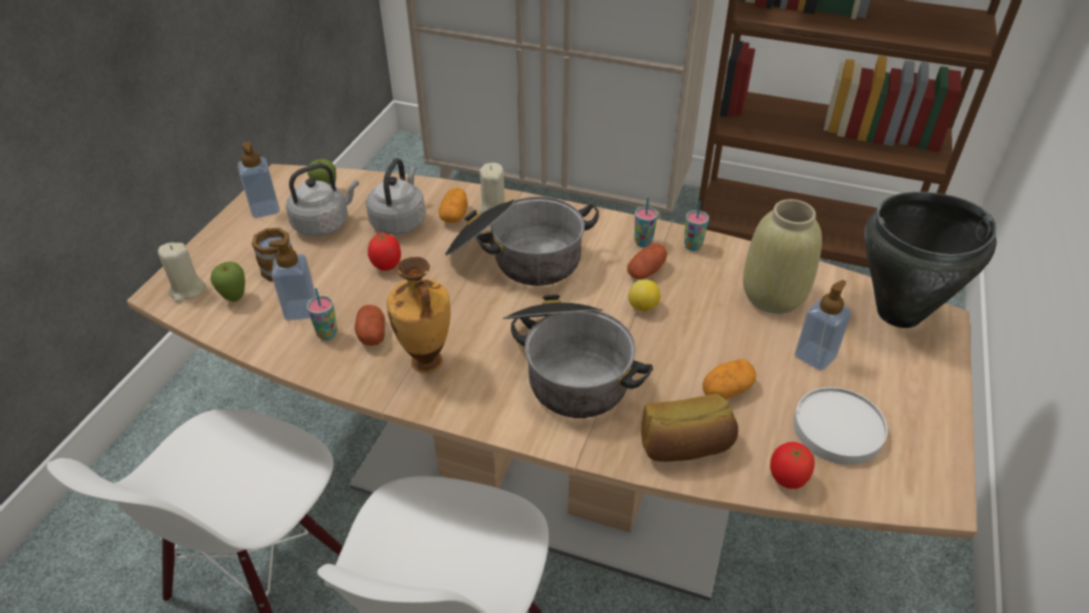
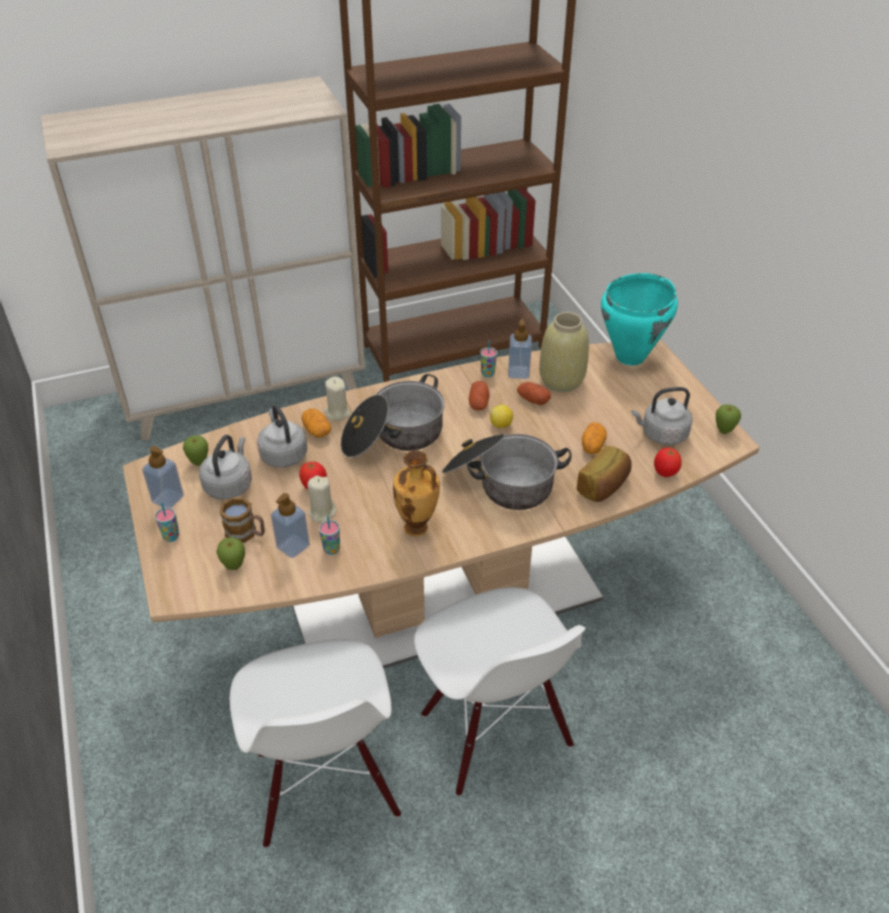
camera: 40 degrees left, 0 degrees up
(187, 290) = (190, 583): beige candle -> beige candle (322, 513)
(371, 334) = (360, 532): potato -> potato (533, 400)
(643, 242) = (457, 386): cup -> cup (171, 537)
(815, 356) = (615, 403): soap dispenser -> soap dispenser (518, 373)
(837, 429) = (661, 434): white plate -> grey kettle
(900, 313) = (631, 357): black cooking pot -> turquoise cooking pot
(939, 477) = (723, 431): none -> apple

